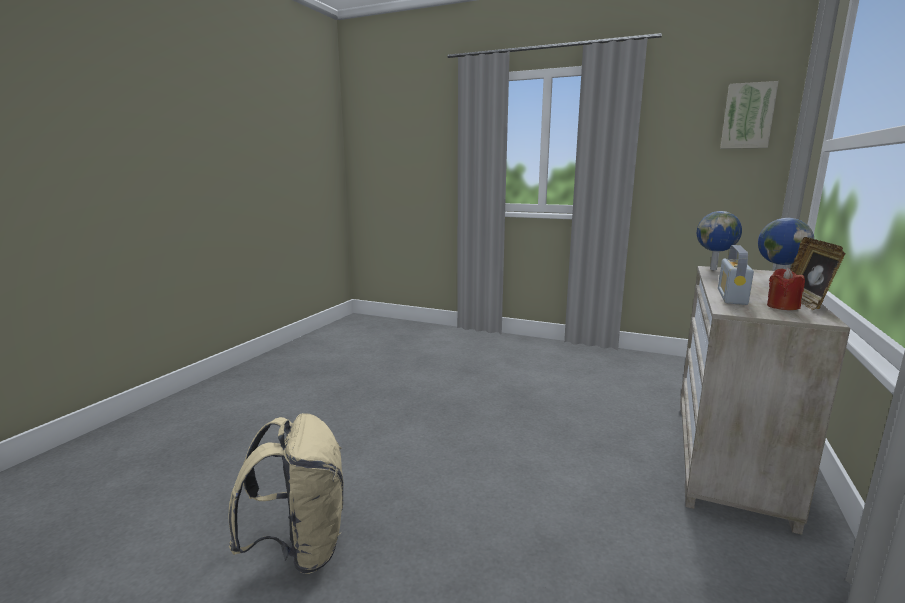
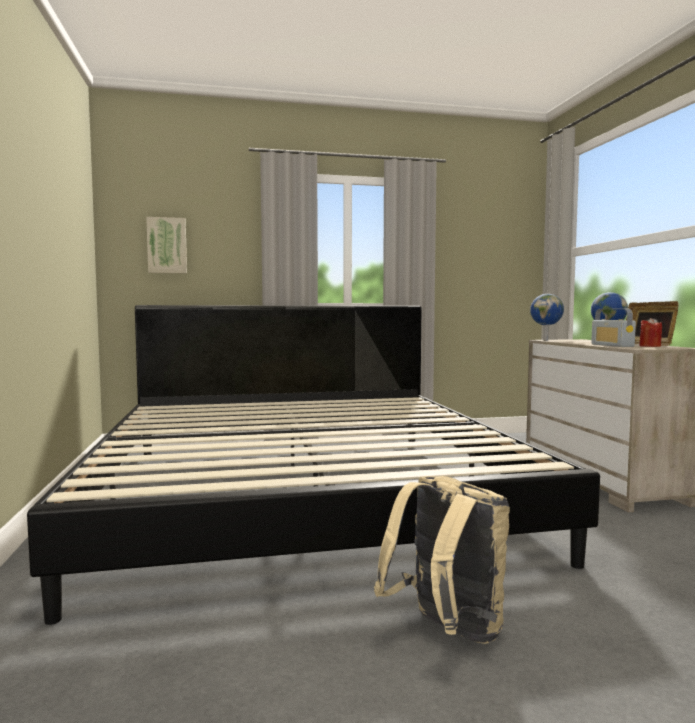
camera: 35 degrees left, 10 degrees down
(411, 386) = (304, 496): none -> bed
(747, 116) = (504, 231): picture -> picture (167, 245)

